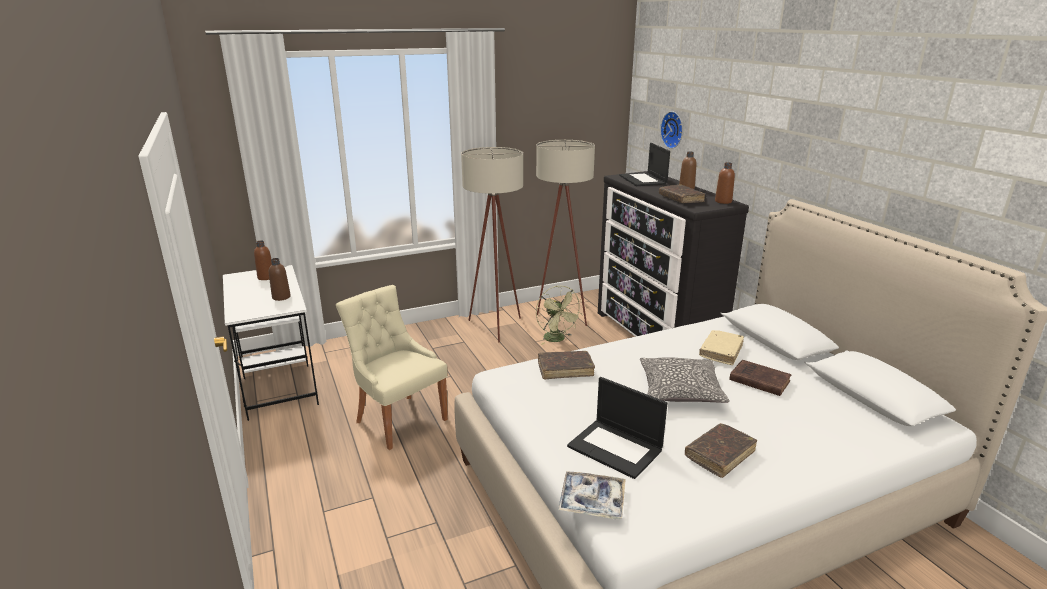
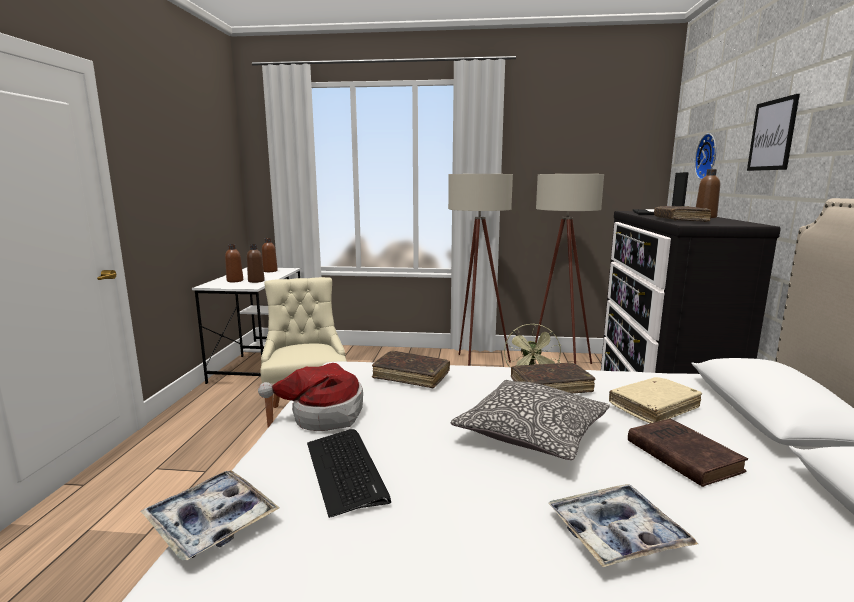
camera: 30 degrees right, 10 degrees down
(550, 418) = (323, 415): none -> hat
(616, 448) = (346, 470): laptop -> keyboard
(719, 455) = (484, 535): brown book -> brown book (551, 386)
(723, 201) = (741, 223): brown bottle -> brown bottle (235, 281)
(734, 134) = (772, 135): none -> picture
(768, 432) = (616, 534): none -> tray

